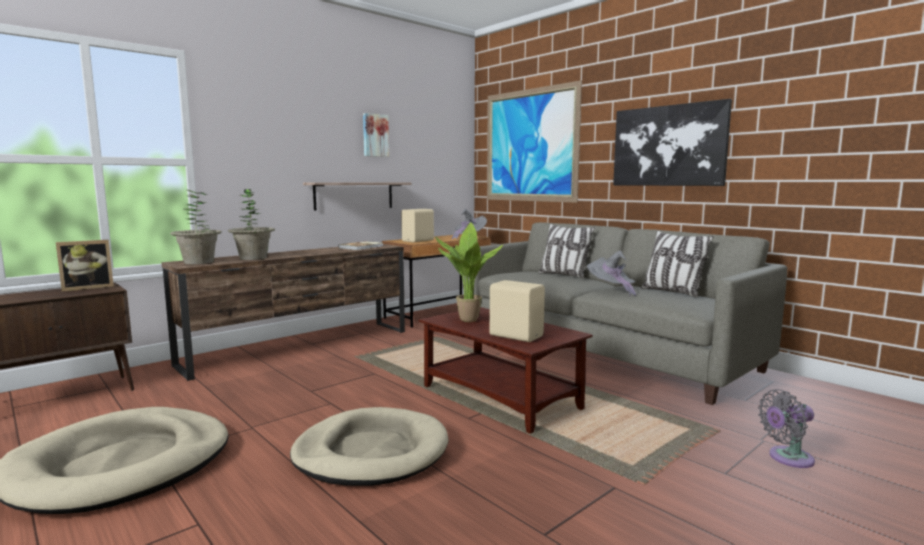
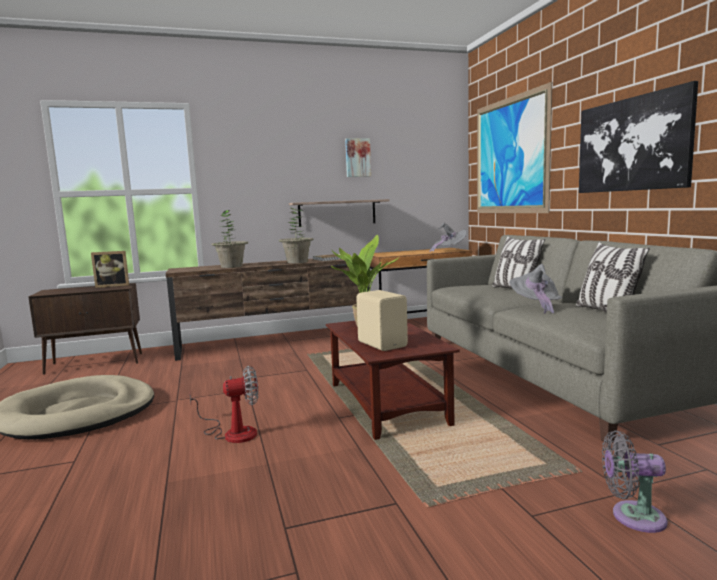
camera: 25 degrees right, 0 degrees up
(199, 262) = (189, 269): potted plant -> potted plant (297, 262)
(371, 452) = (232, 432): beige dog bed -> fan
(419, 241) = (395, 253): beige speaker -> none

